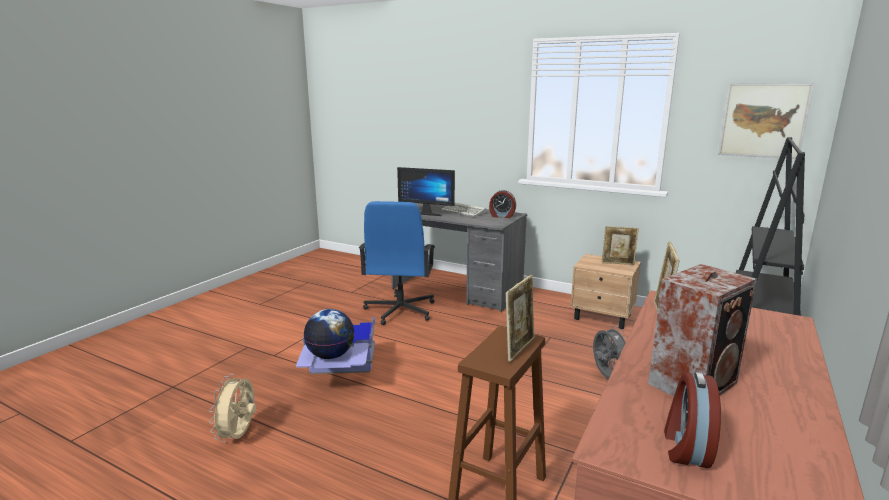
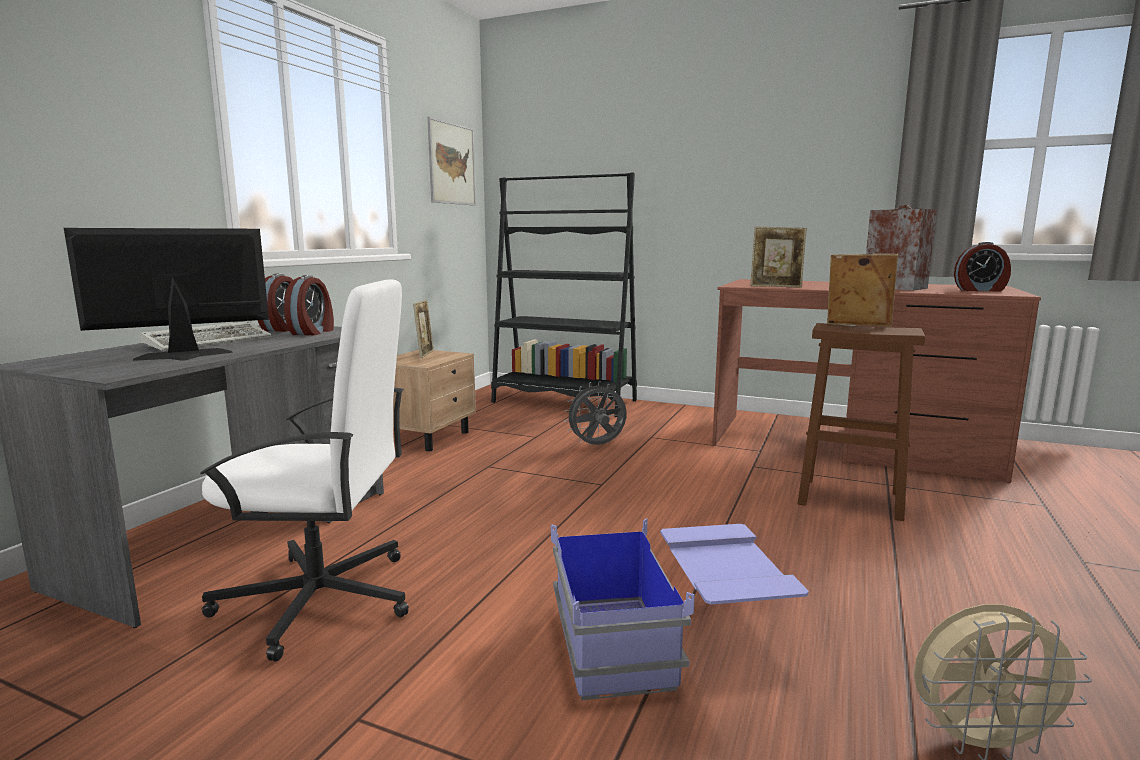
camera: 95 degrees left, 5 degrees down
(331, 355) = (725, 567): globe -> none
(400, 311) = (321, 599): blue office chair -> white office chair
(428, 213) = (184, 357): monitor -> monitor turned 135 degrees counterclockwise
(490, 220) = (313, 332): none -> alarm clock

